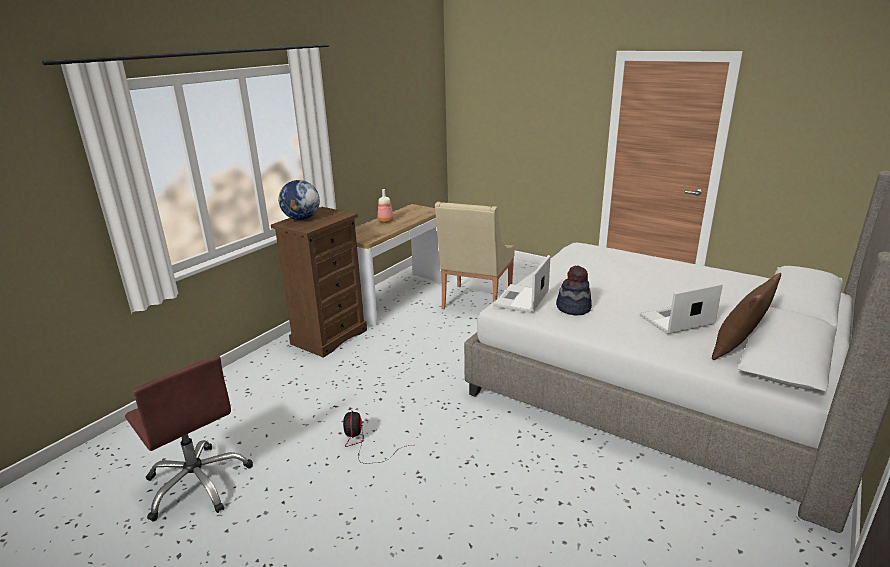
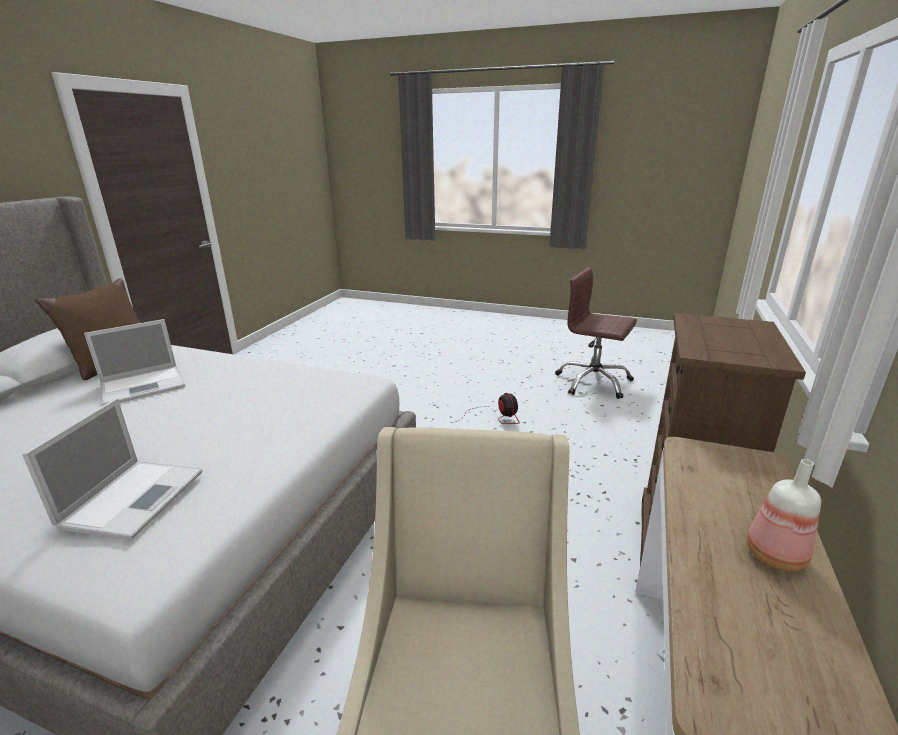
camera: 165 degrees right, 0 degrees up
(301, 219) = (753, 335): globe -> none
(521, 299) = (337, 391): laptop -> laptop (135, 497)
(573, 308) = (267, 388): hat -> none

